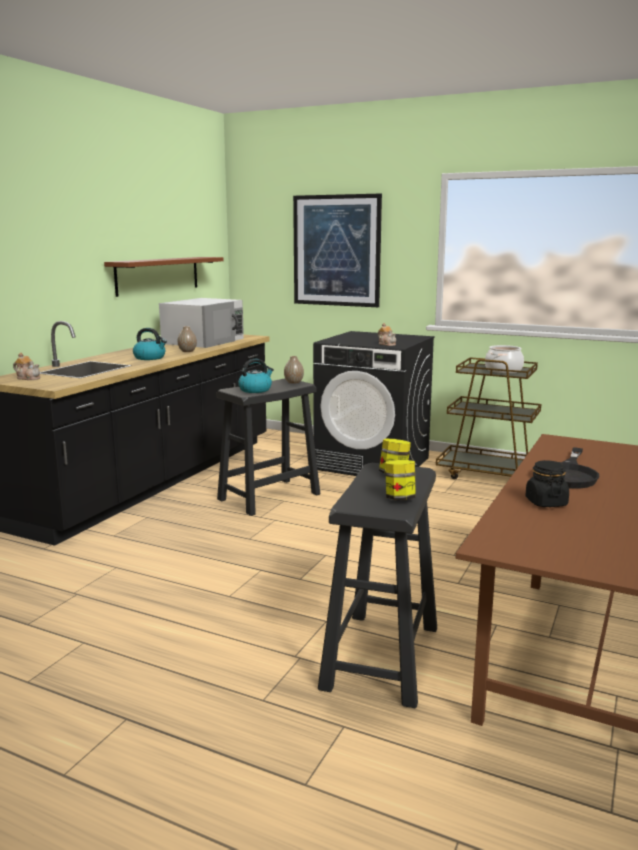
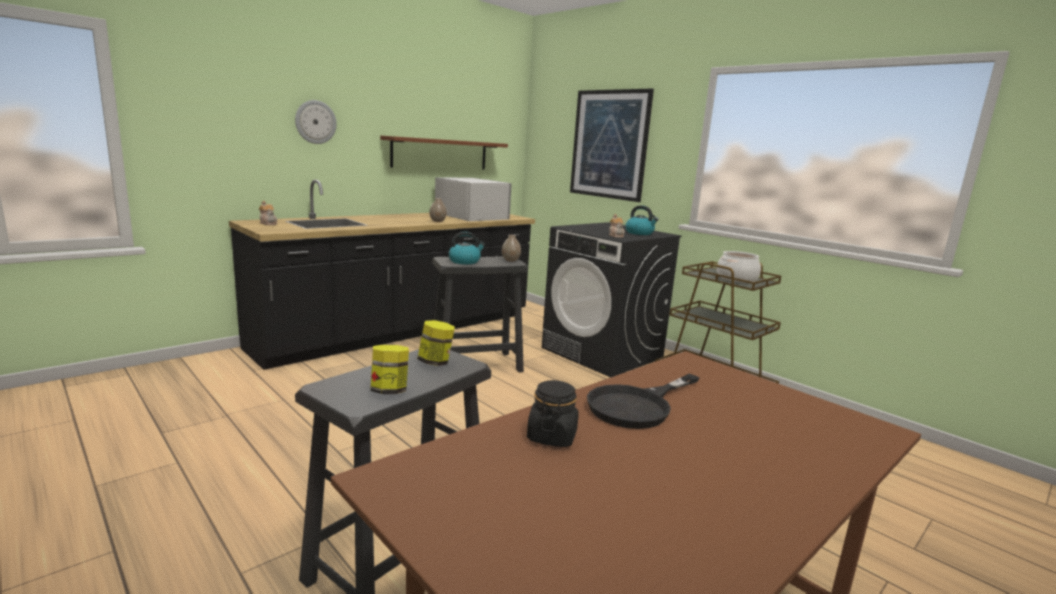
camera: 20 degrees right, 0 degrees up
(45, 254) = (315, 122): none -> wall clock
(150, 358) = (396, 222): kettle -> kettle (640, 233)
(204, 341) = (471, 216): white microwave -> white microwave turned 90 degrees counterclockwise

